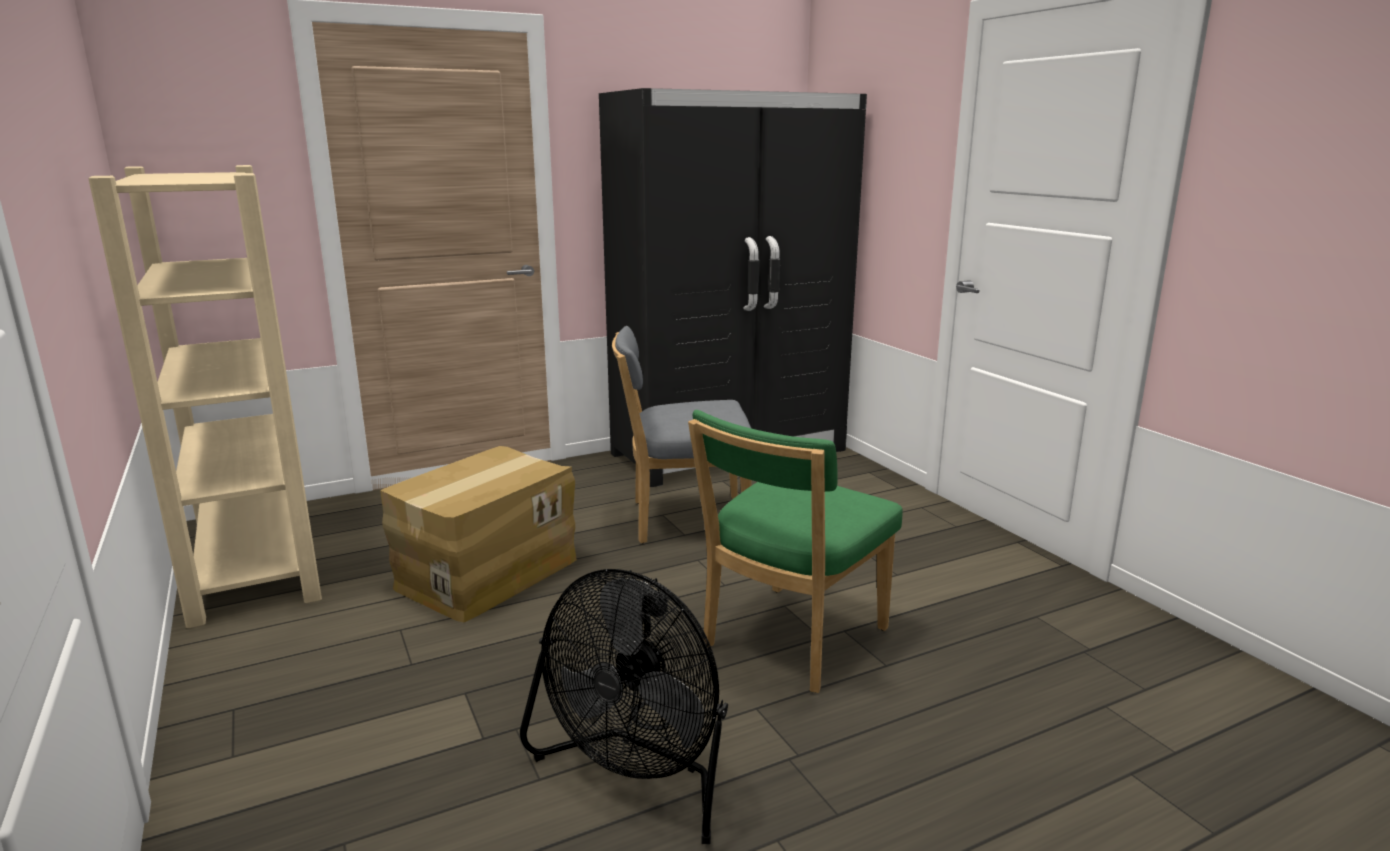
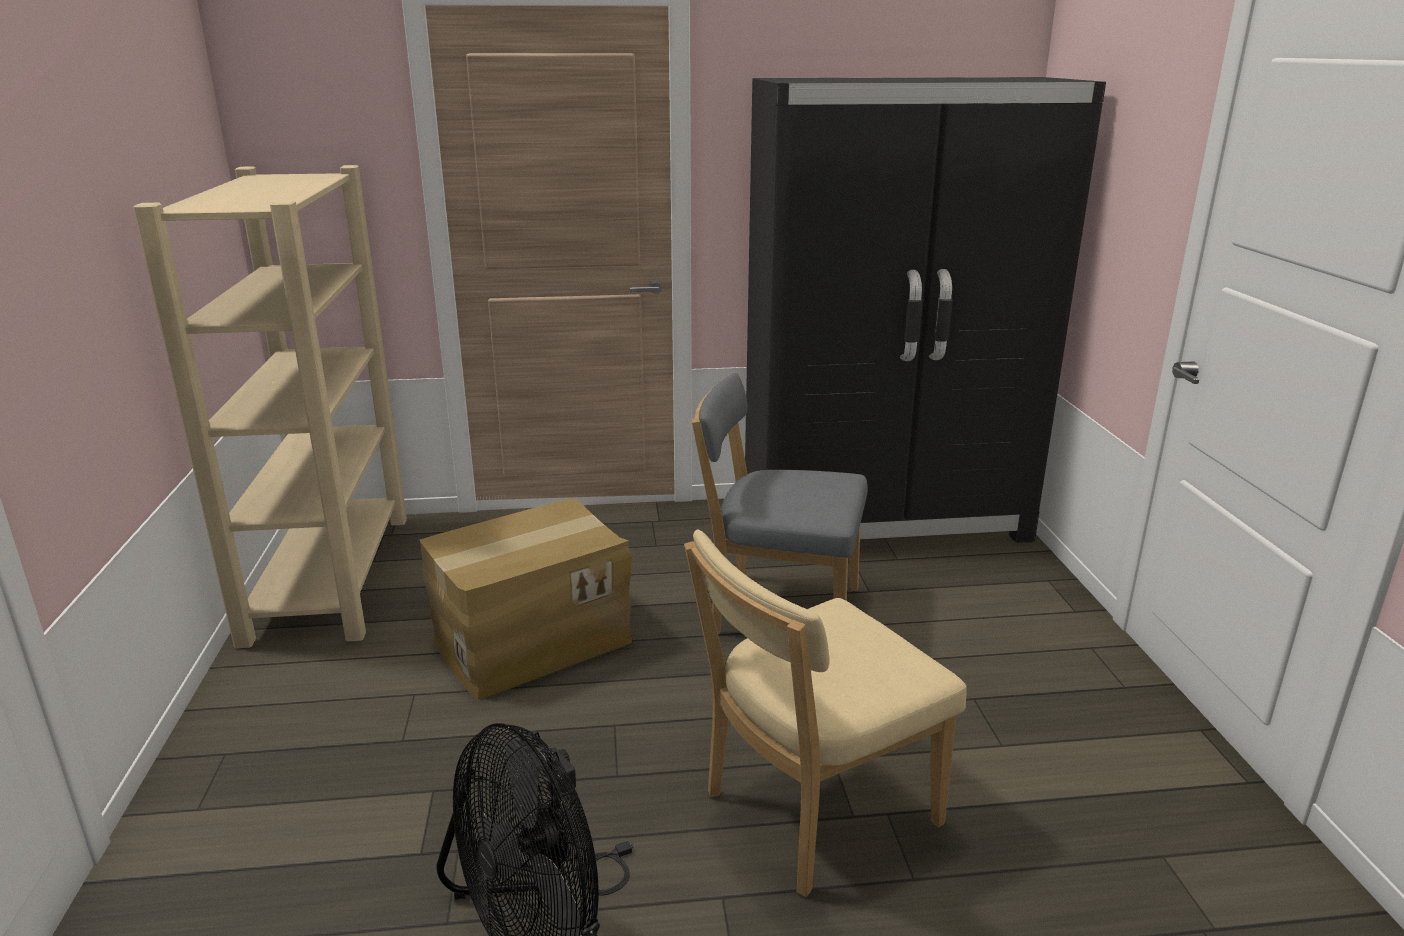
camera: 20 degrees right, 5 degrees up
(789, 641) = (811, 812): green chair -> beige chair

